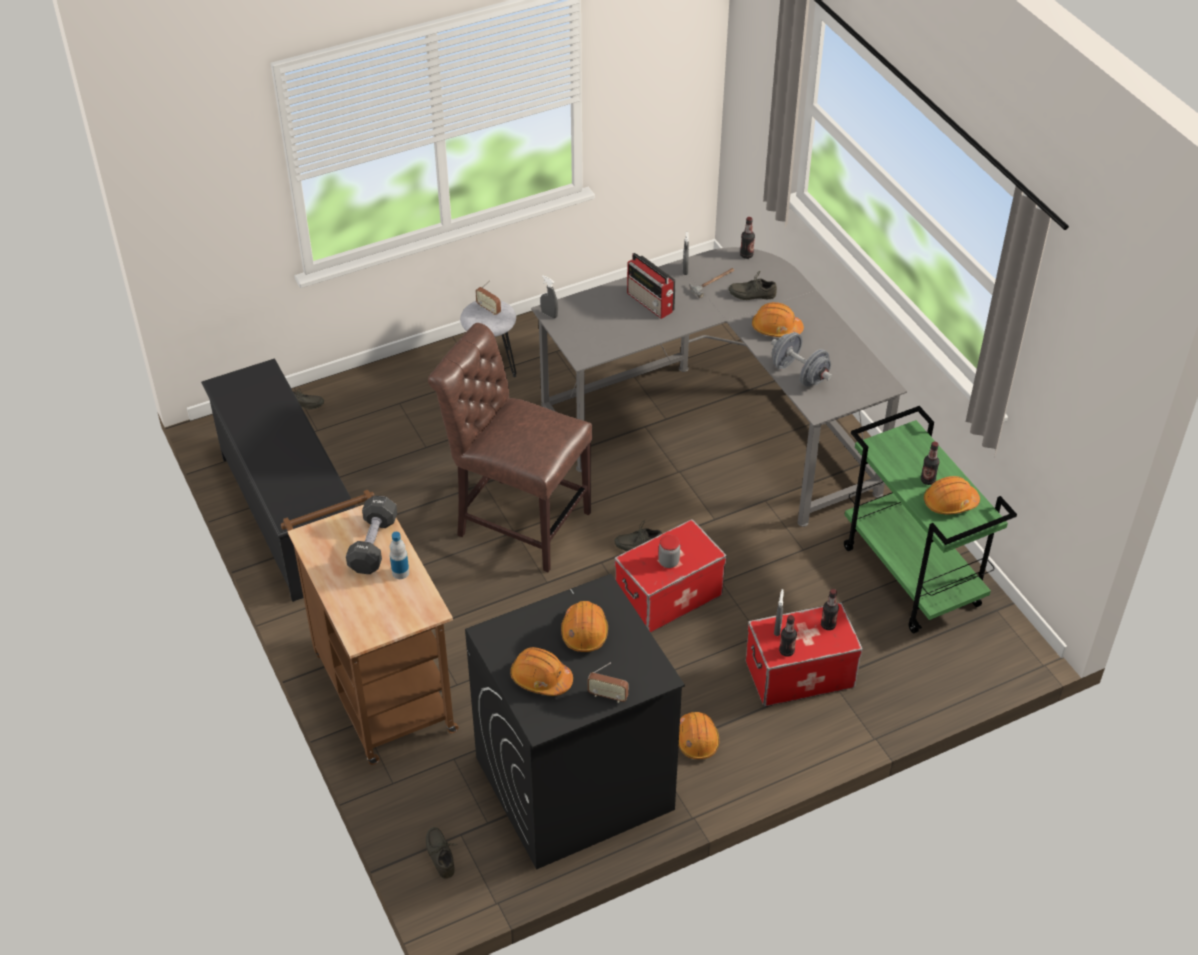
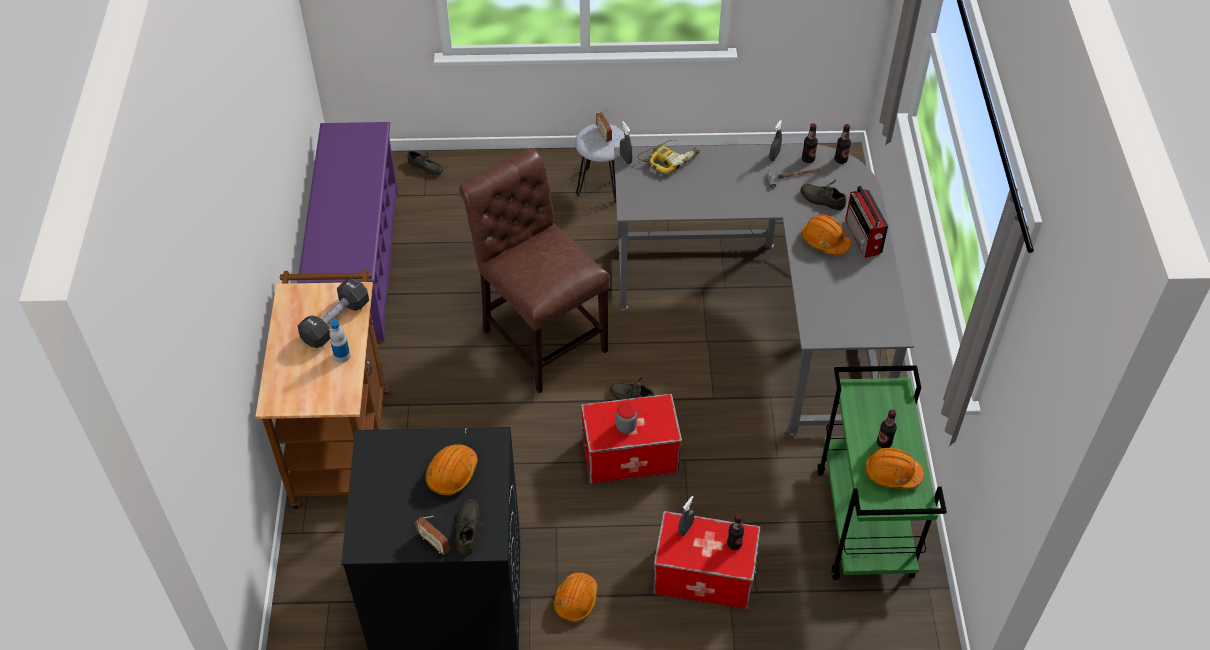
camera: 25 degrees right, 5 degrees up
(290, 515) = (359, 263): black shoe rack -> purple shoe rack
(442, 855) = (304, 614): grey shoe -> grey shoe (470, 530)
(540, 678) = (388, 502): orange hard hat -> none
(590, 302) = (669, 159): none -> power drill
(651, 303) = (723, 177): radio -> radio (863, 238)
(786, 651) = (681, 554): bottle -> bottle (808, 159)
(799, 374) = (819, 293): grey dumbbell -> none

